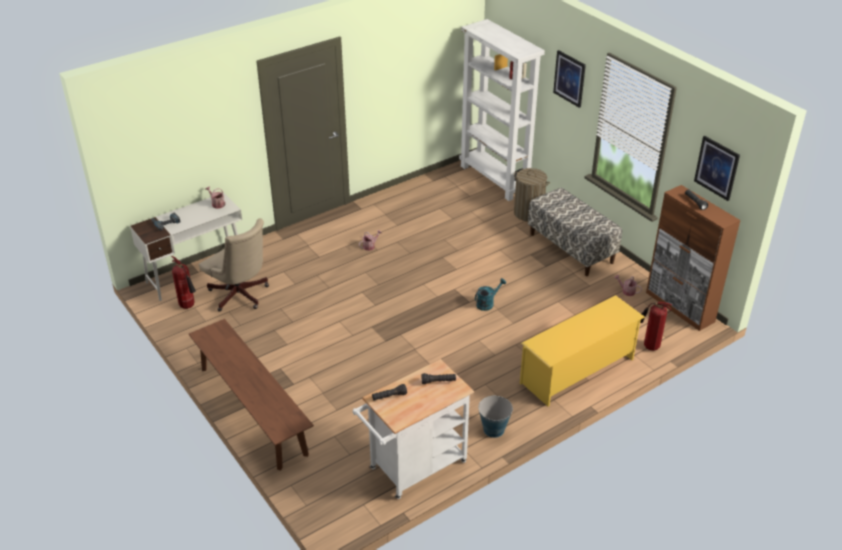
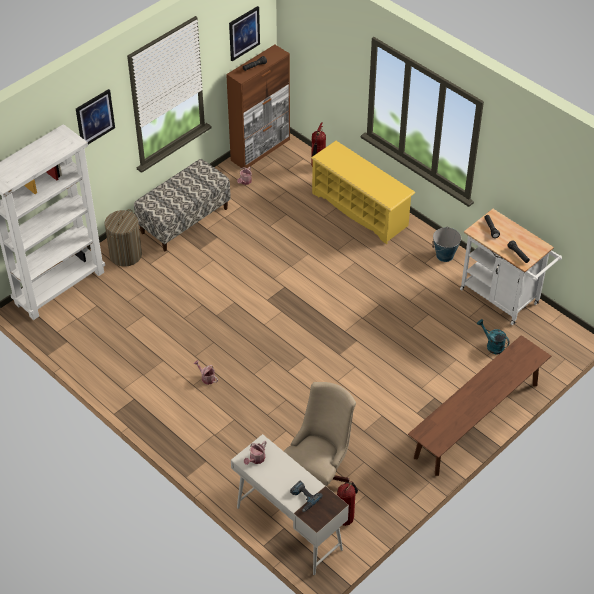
camera: 100 degrees left, 10 degrees up
(487, 303) = (284, 273): turquoise watering can -> turquoise watering can (492, 345)

